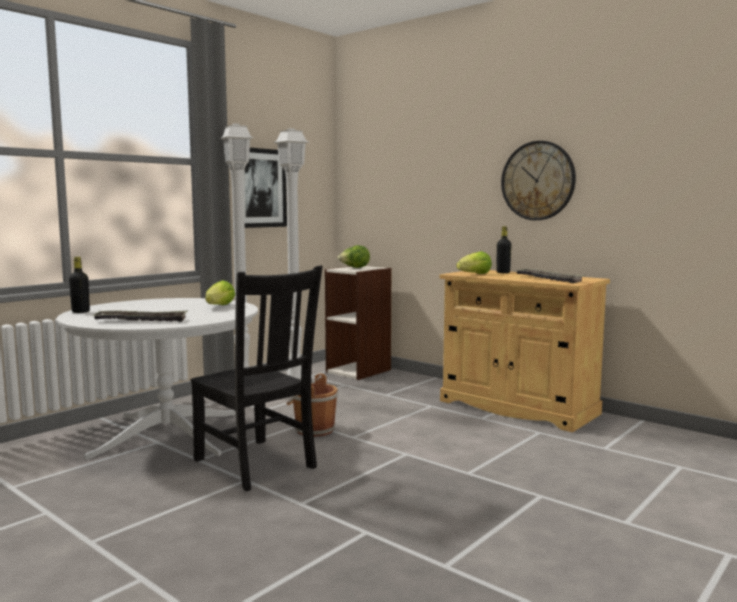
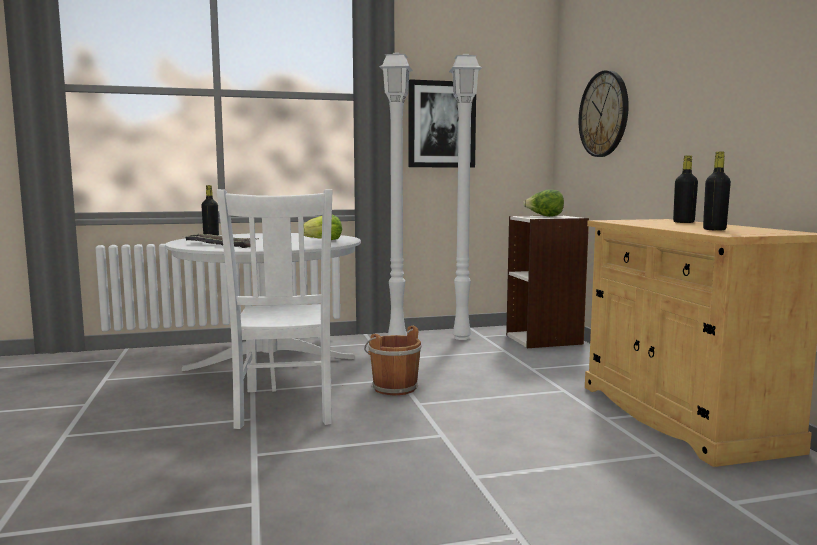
camera: 35 degrees right, 0 degrees up
(256, 465) = (286, 408): black chair -> white chair
(474, 274) = (631, 222): lettuce -> none
(538, 180) = (747, 86): wall clock -> wall clock (604, 114)
(548, 279) = (714, 229): tray -> black bottle

